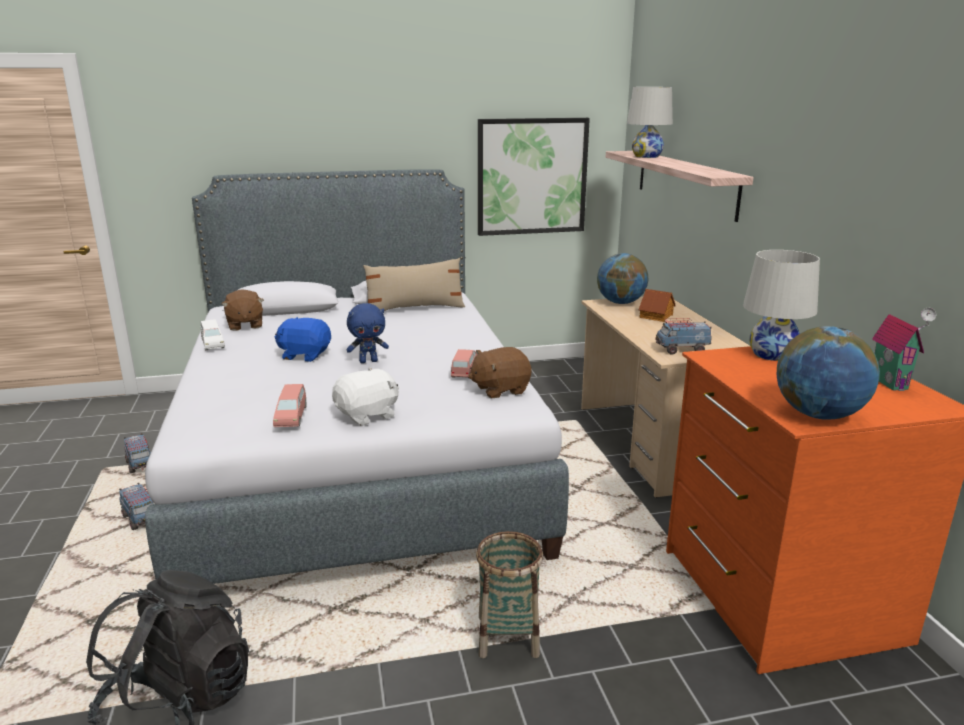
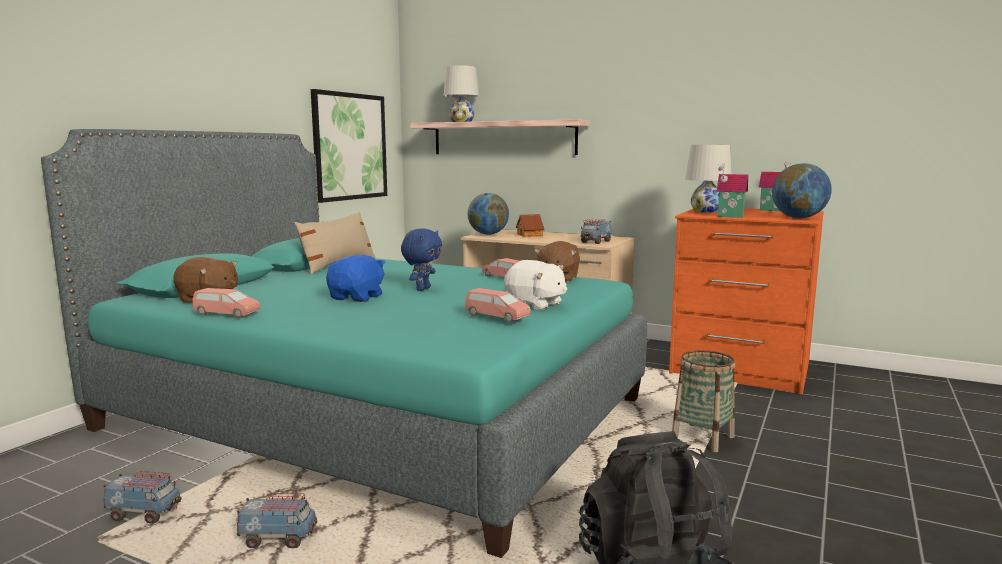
camera: 50 degrees left, 10 degrees down
(212, 343) = (226, 314): white toy car -> pink toy car
(305, 355) = (357, 297): blue plush toy -> blue plush toy turned 150 degrees clockwise
(356, 457) = (375, 413): grey bed -> turquoise bed
(367, 415) = (535, 305): white plush toy -> white plush toy turned 120 degrees clockwise
(732, 377) = (729, 217): none -> toy house

